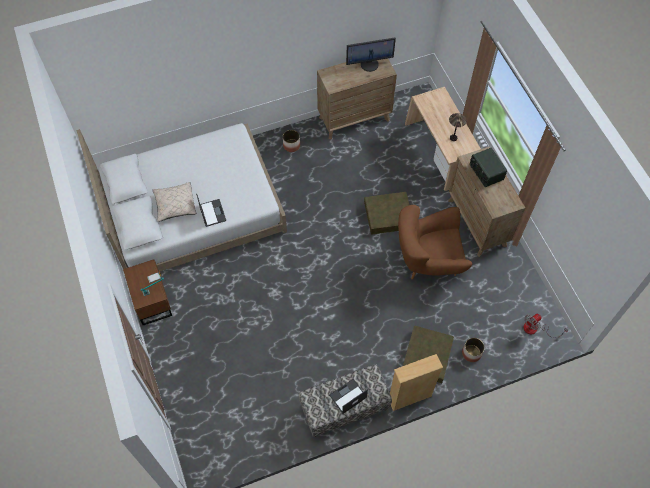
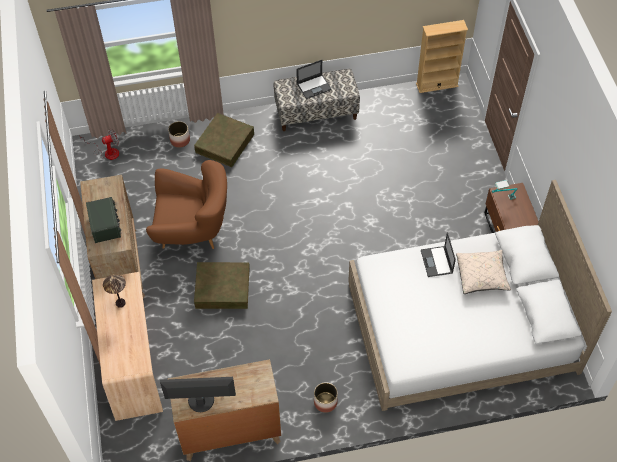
camera: 170 degrees left, 5 degrees down
(409, 397) = (252, 113): beige bookcase -> beige bookcase (437, 85)

